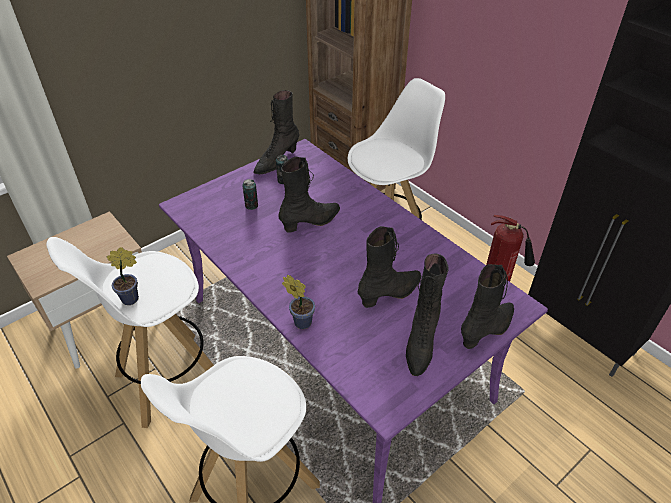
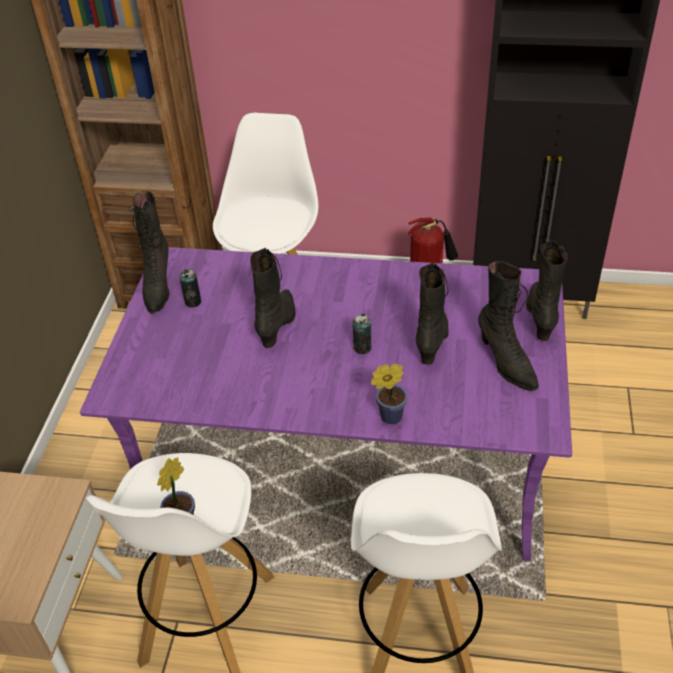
camera: 40 degrees left, 0 degrees up
(251, 205) = (193, 347): can -> can (362, 348)

